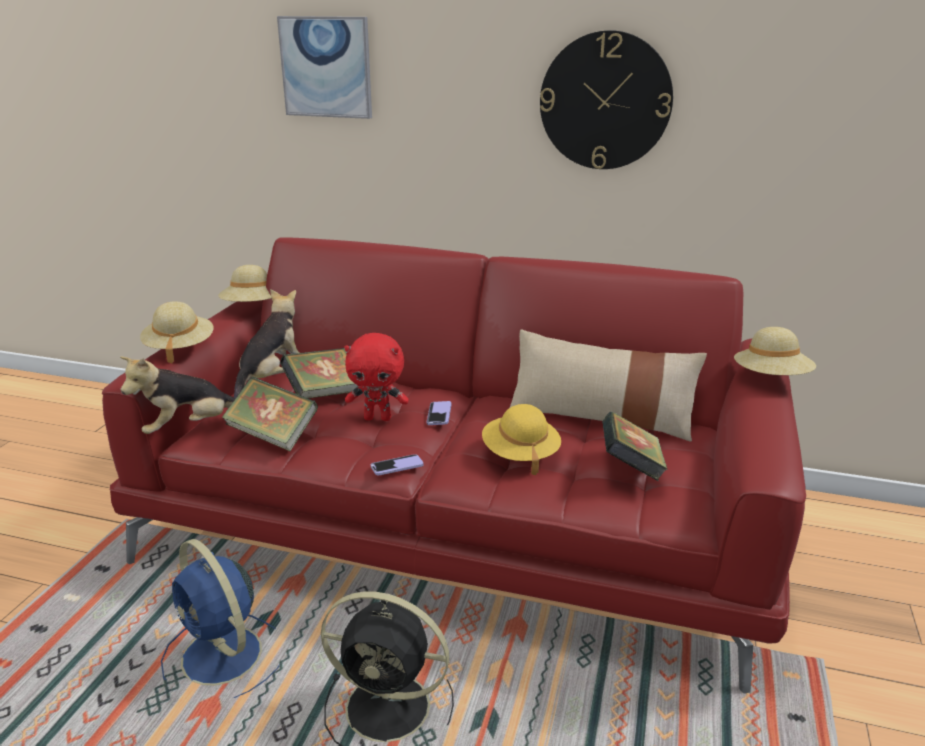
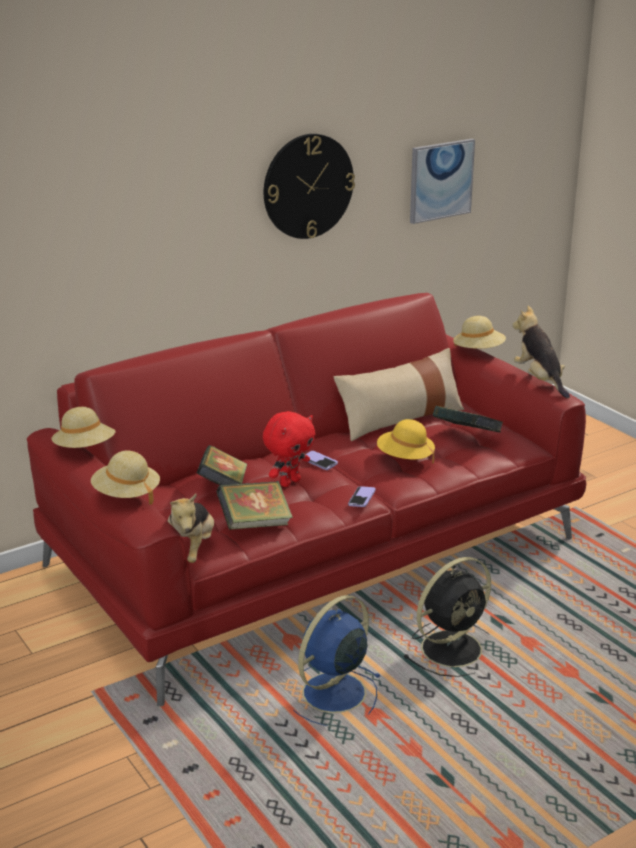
camera: 50 degrees left, 0 degrees up
(224, 658) = (332, 694): blue fan -> blue fan turned 135 degrees clockwise
(272, 377) = (160, 497): plush toy -> plush toy (539, 380)
(326, 67) = (80, 202): picture -> picture (440, 180)

